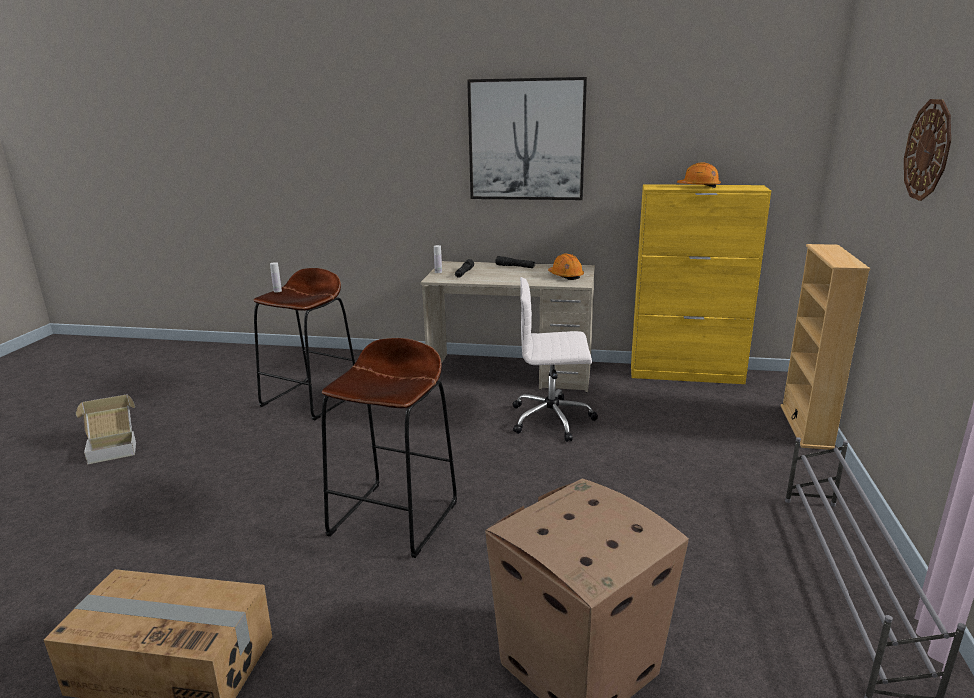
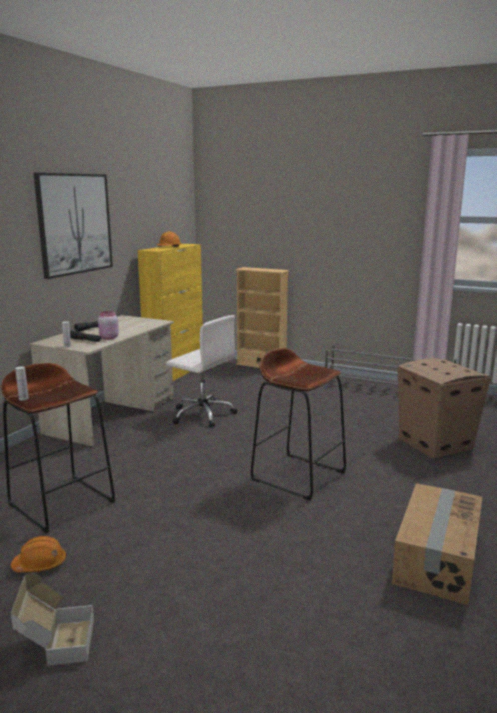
camera: 75 degrees left, 5 degrees down
(481, 278) = (108, 338): none -> pink jar
(553, 419) = (202, 414): white office chair -> white office chair turned 75 degrees counterclockwise
(565, 276) = (138, 322): orange hard hat -> orange hard hat (40, 564)
(928, 150) = (321, 210): wall clock -> none

